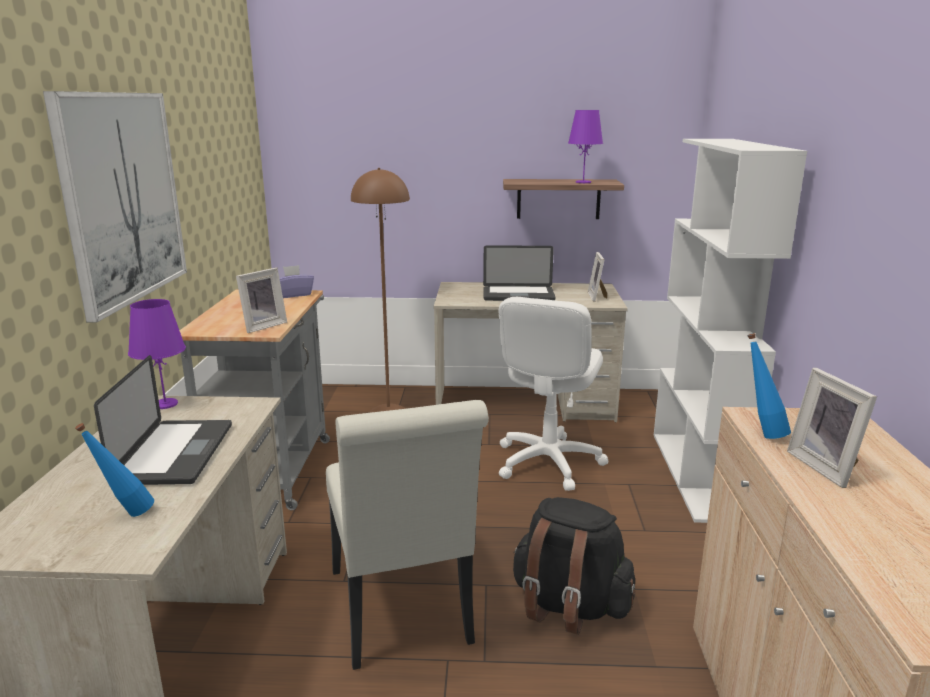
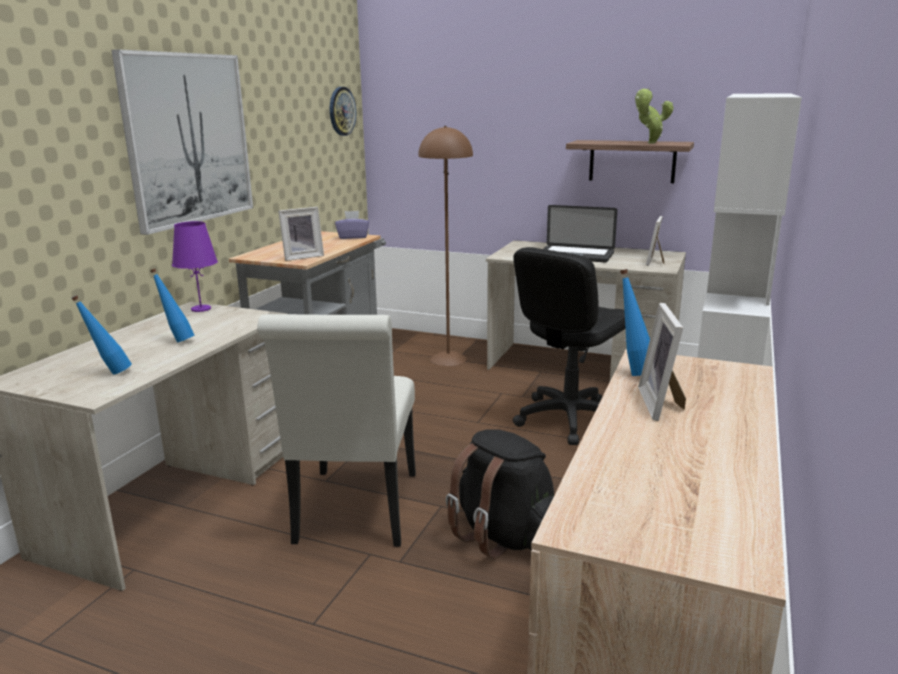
camera: 20 degrees right, 0 degrees up
(175, 453) = (177, 341): laptop -> blue bottle
(246, 151) = (341, 111): none -> wall clock
(547, 462) = (568, 419): white office chair -> black office chair
(583, 182) = (650, 143): purple table lamp -> potted plant

